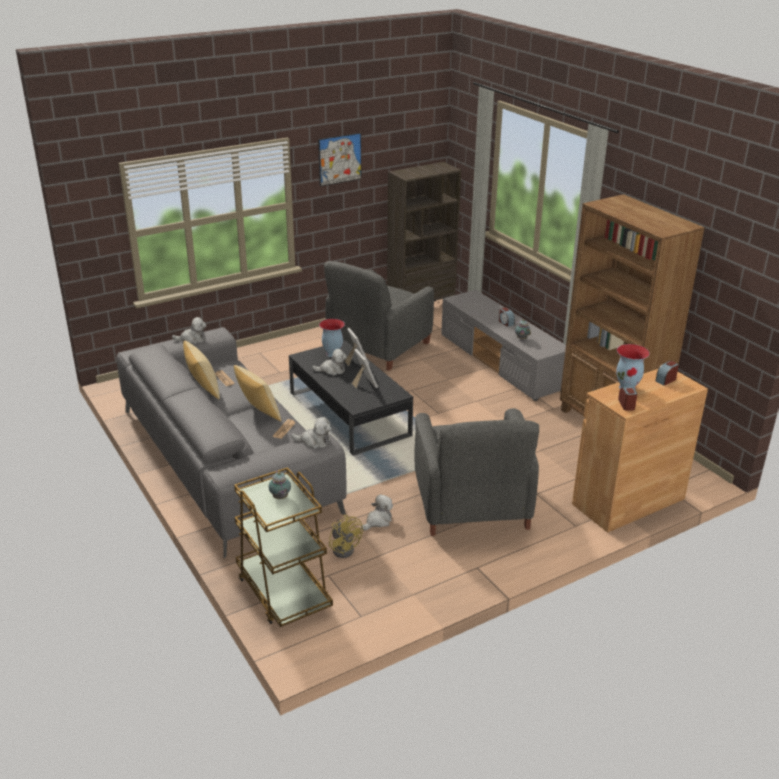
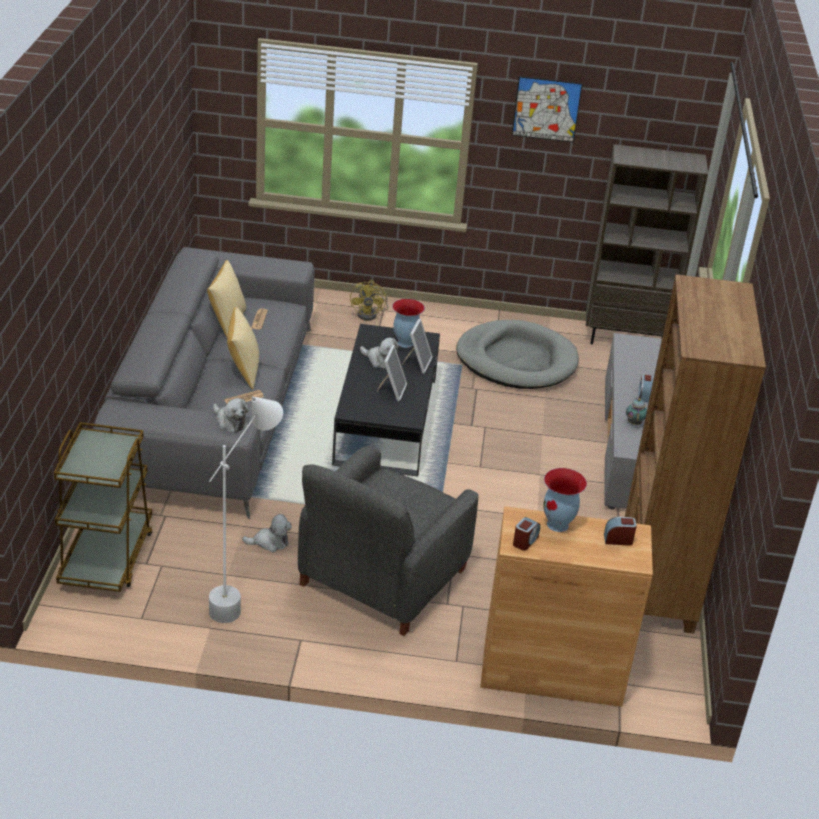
camera: 35 degrees right, 5 degrees up
(192, 339) = (263, 263): plush toy -> none
(280, 498) = (104, 456): teapot -> none
(344, 548) = (207, 550): yellow fan -> yellow fan (370, 314)
(378, 346) = (516, 360): grey armchair -> grey dog bed
(408, 564) = (243, 598): none -> white floor lamp

